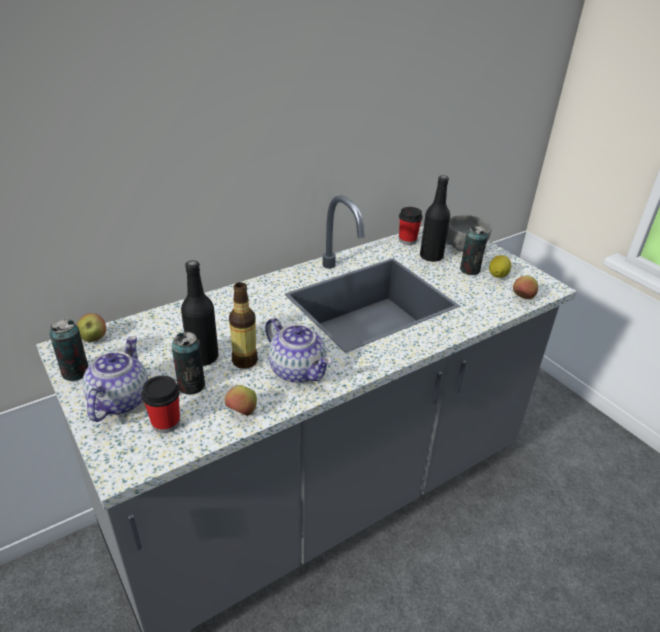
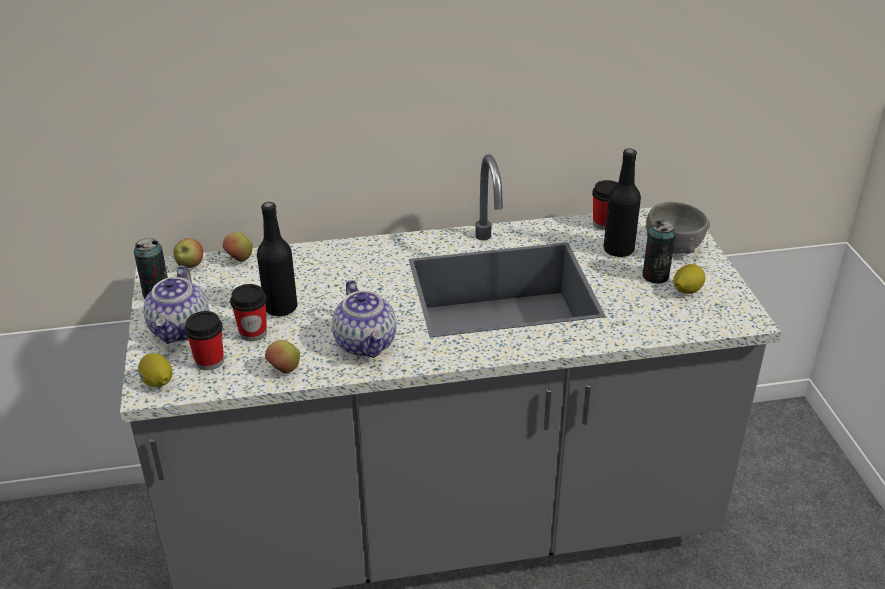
camera: 25 degrees right, 0 degrees up
(119, 400) = (181, 329): teapot -> teapot turned 150 degrees clockwise
(126, 459) = (158, 383): none -> lemon
(191, 385) = (253, 332): can -> cup
(244, 361) = (319, 321): bottle -> none
(523, 298) = (696, 324): apple -> apple (239, 259)

